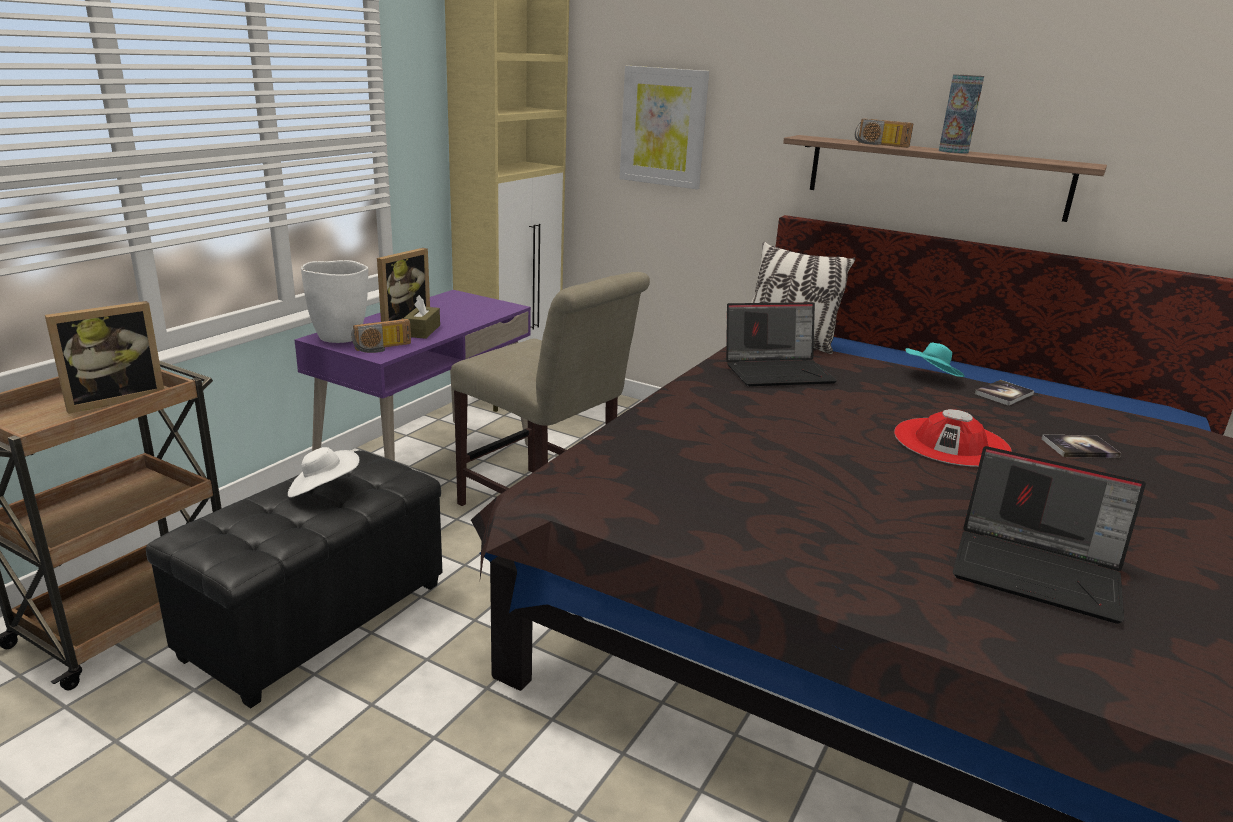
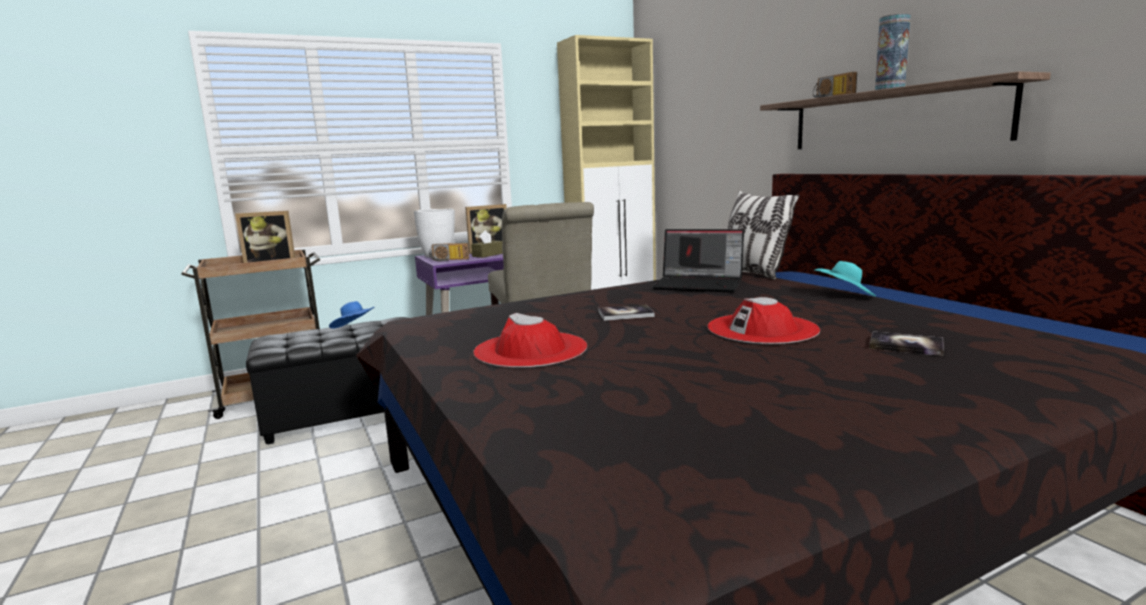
camera: 35 degrees right, 10 degrees down
(323, 490) = (354, 328): white hat -> blue hat
(663, 127) = (706, 119): picture -> none
(807, 518) = (530, 350): none -> red hat
(1004, 394) = (901, 309): book -> book (625, 314)
(1039, 571) = (651, 403): laptop -> none

